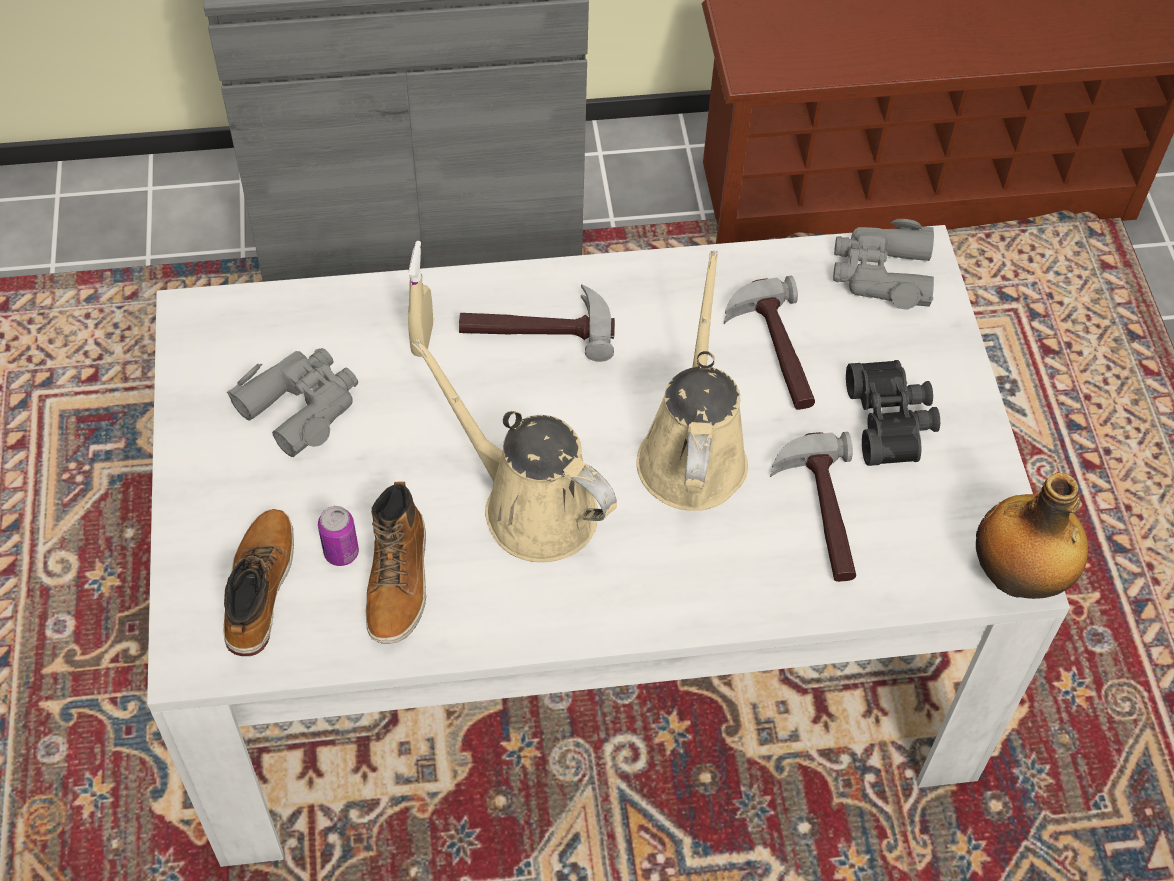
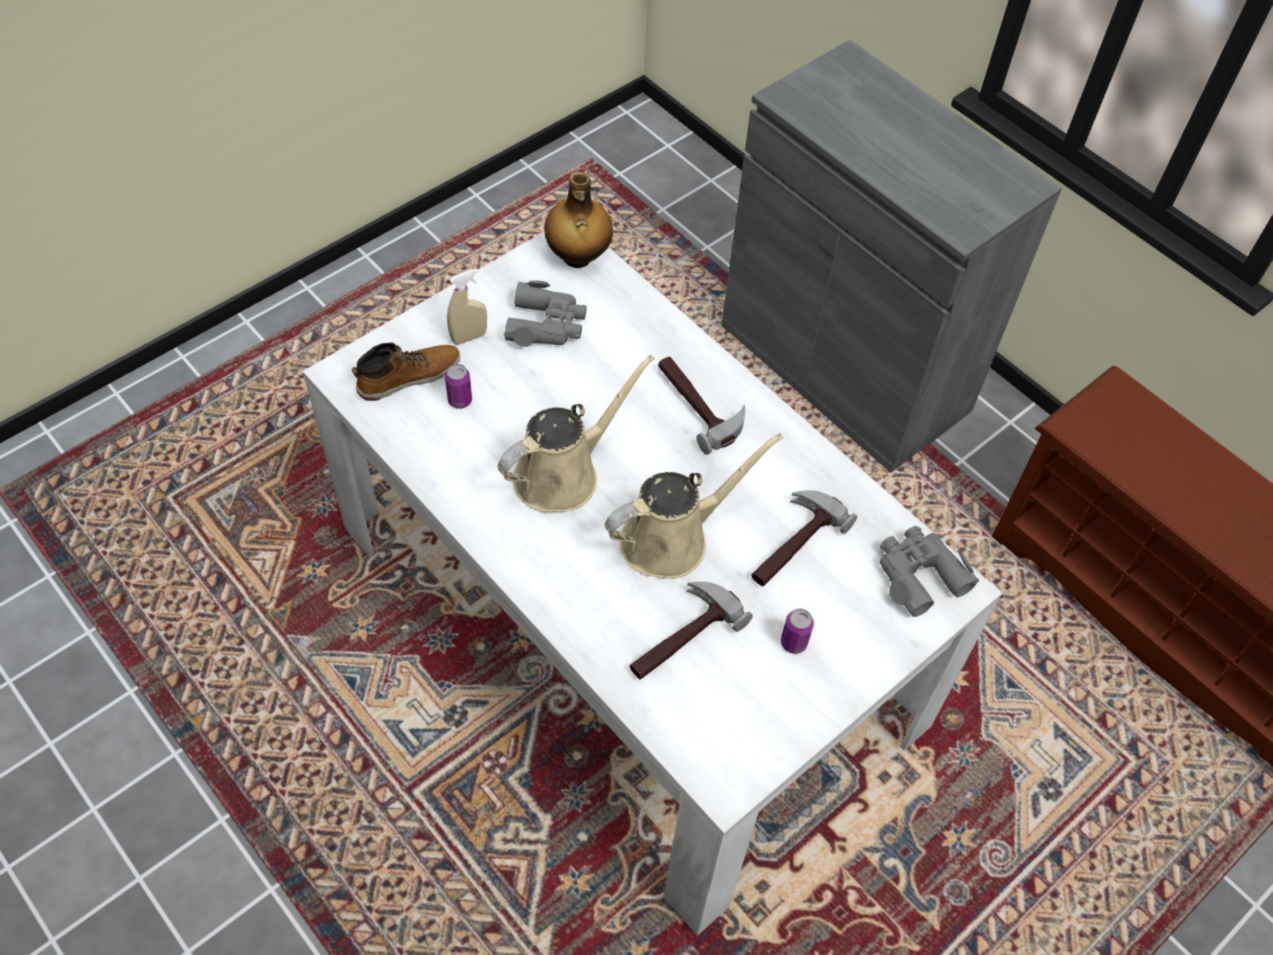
camera: 55 degrees right, 0 degrees up
(398, 580) = (461, 438): boot -> none
(422, 339) = (642, 353): beige spray bottle -> beige spray bottle (469, 337)
(530, 506) = (563, 474): beige watering can -> beige watering can turned 45 degrees clockwise
(892, 421) = (793, 643): black binoculars -> can
(1017, 577) = (722, 785): bottle -> bottle (577, 257)

